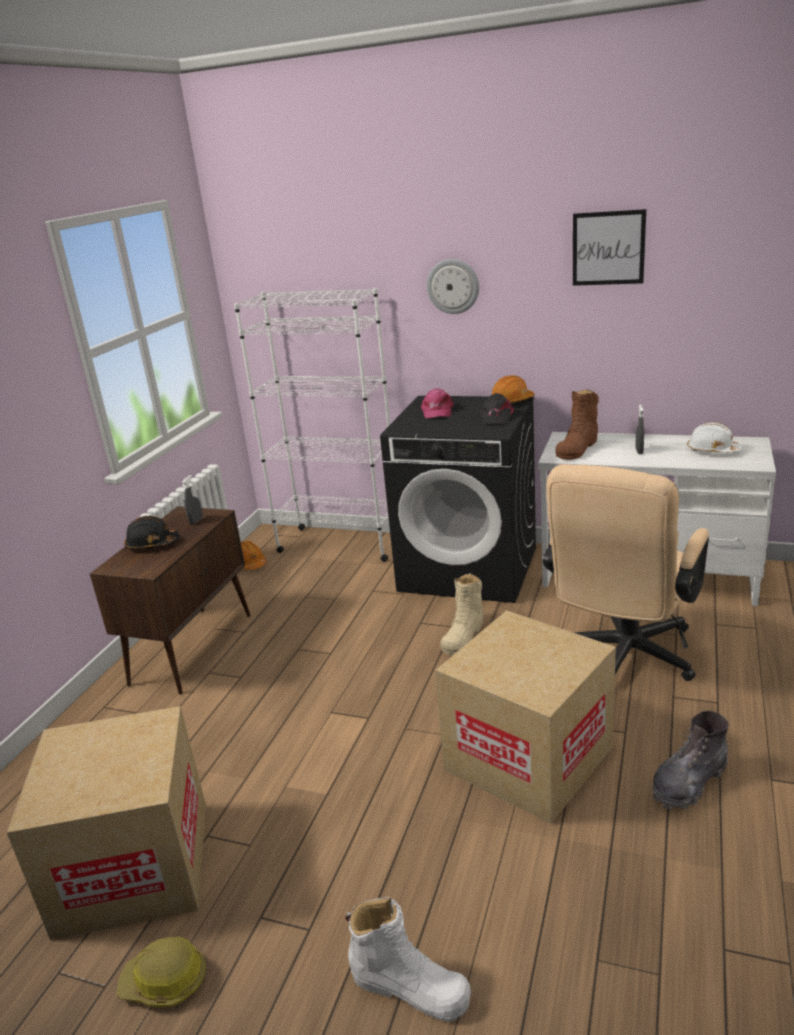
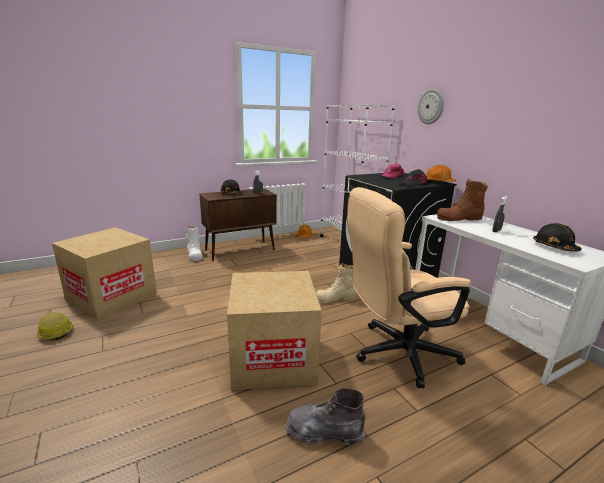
camera: 40 degrees right, 5 degrees down
(410, 987) = (81, 397): white boot -> white boot (194, 254)
(608, 248) = (528, 81): picture -> none
(712, 451) = (554, 247): white hard hat -> black hard hat

